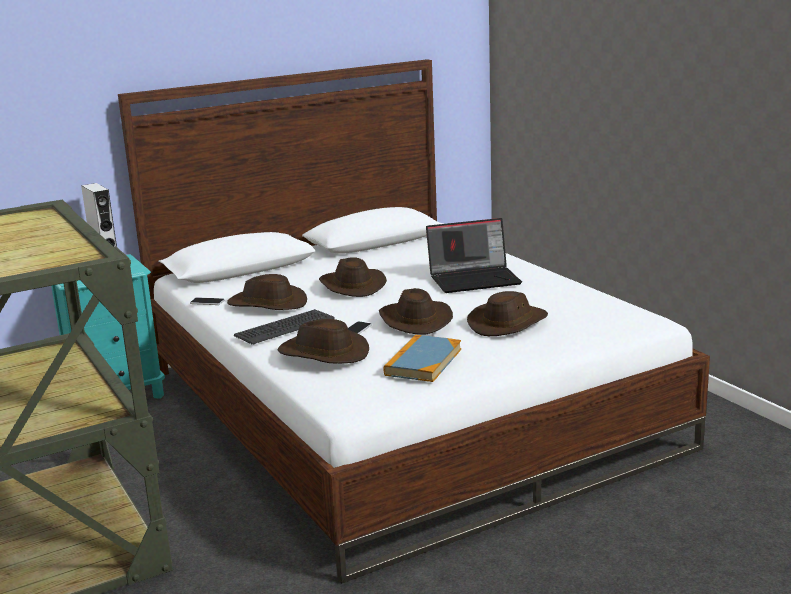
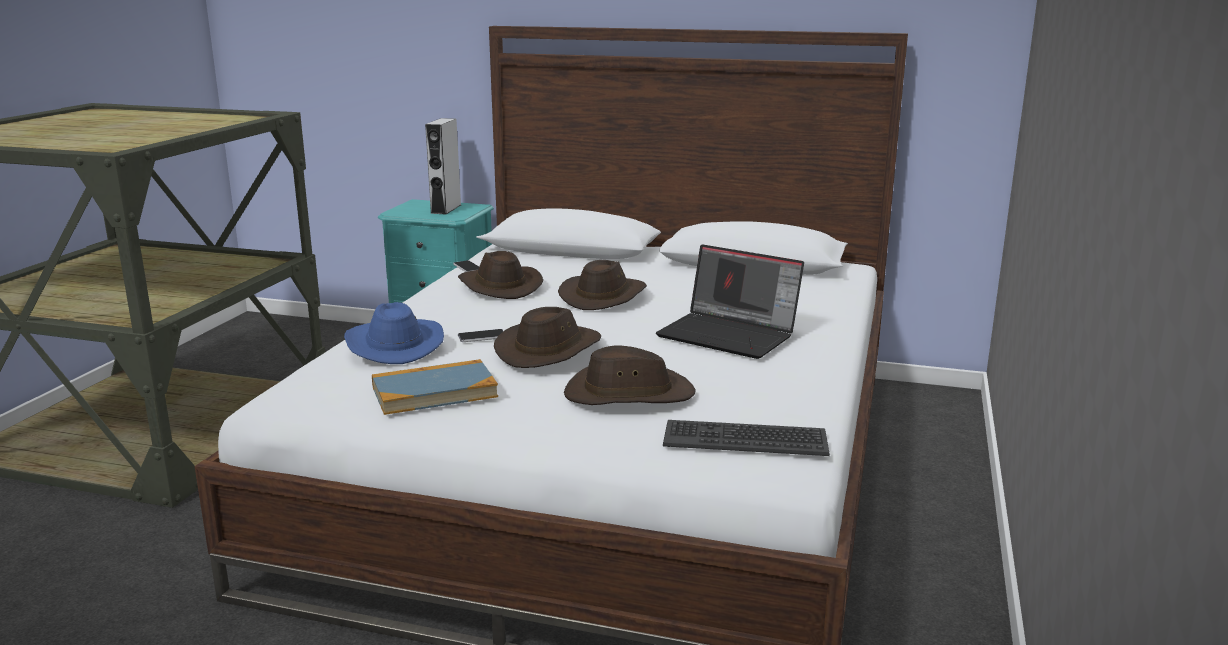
camera: 45 degrees right, 0 degrees up
(284, 327) = (447, 310): keyboard -> keyboard (745, 439)
(323, 353) = (394, 345): brown hat -> blue hat

